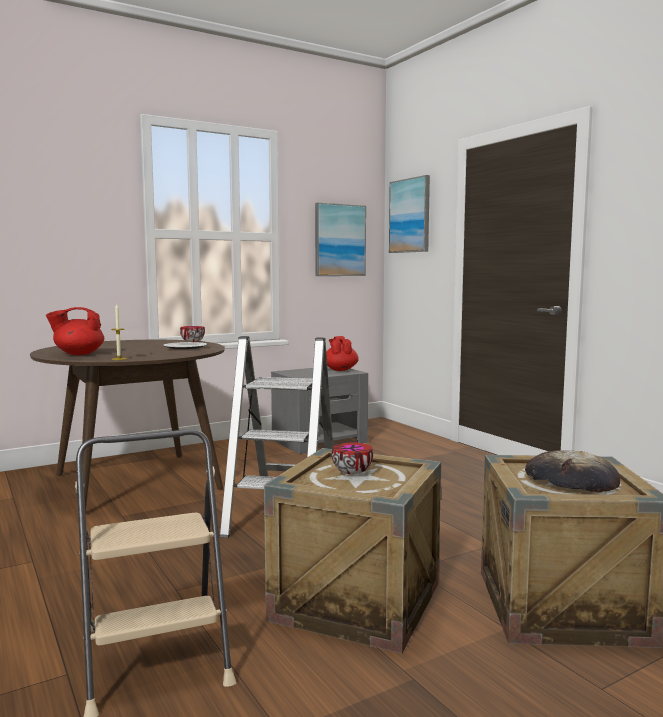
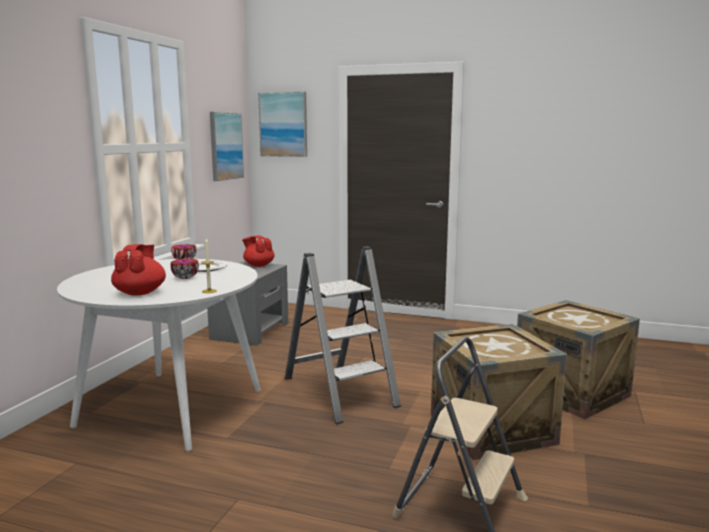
camera: 40 degrees left, 5 degrees up
(78, 354) = (140, 293): red teapot -> red teapot turned 150 degrees clockwise
(137, 482) = (171, 408): brown dining table -> white dining table
(353, 473) = (490, 343): bowl -> bowl (186, 278)
(570, 480) = (580, 318): bread -> none

